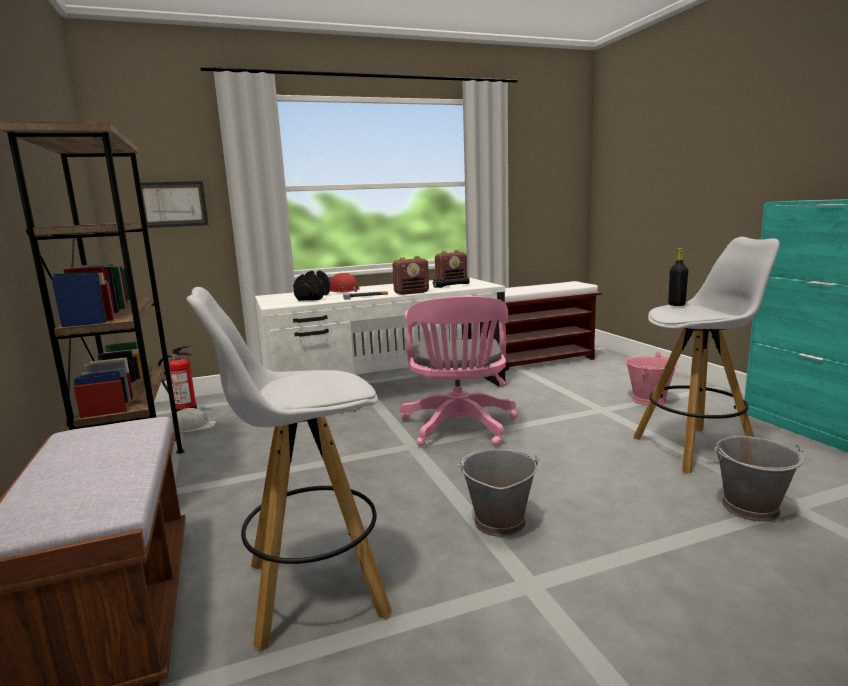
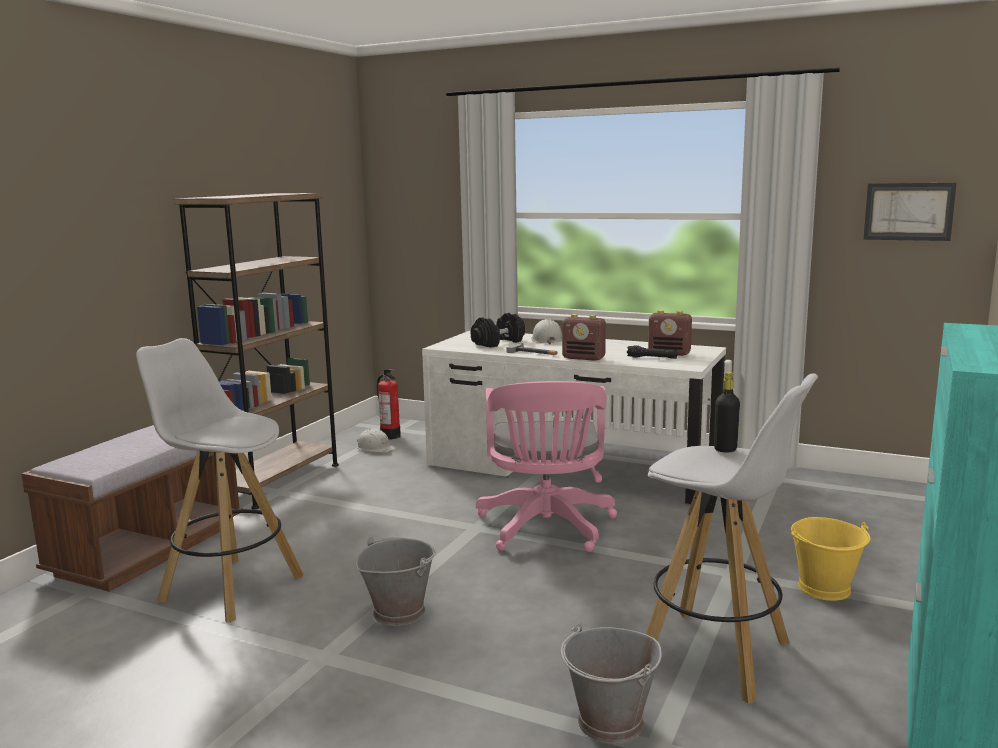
camera: 45 degrees right, 0 degrees up
(173, 204) = (421, 227): picture -> picture (908, 211)
(342, 290) = (546, 339): red hard hat -> white hard hat
(459, 428) = (546, 529): pink office chair -> pink office chair turned 45 degrees counterclockwise
(538, 361) = (816, 491): brown bench -> none
(649, 400) = (825, 588): pink bucket -> yellow bucket

